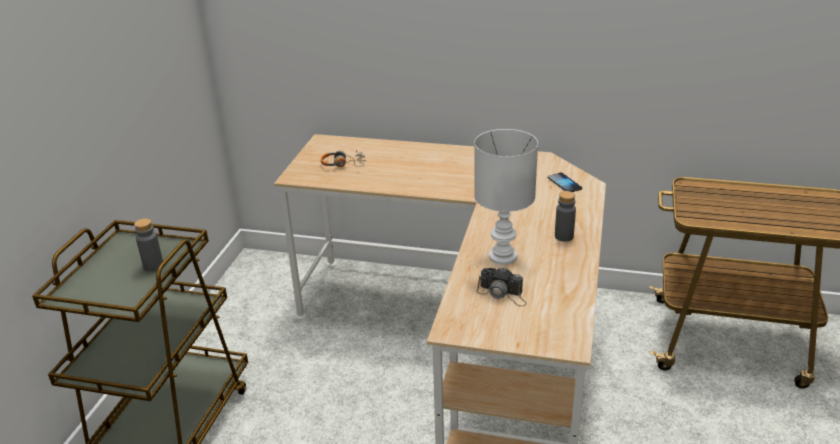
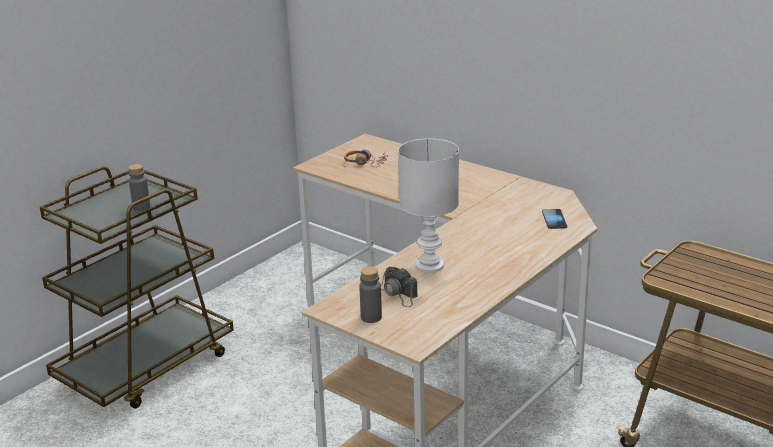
camera: 25 degrees right, 5 degrees down
(564, 236) = (503, 263): grey bottle -> grey bottle (371, 317)

